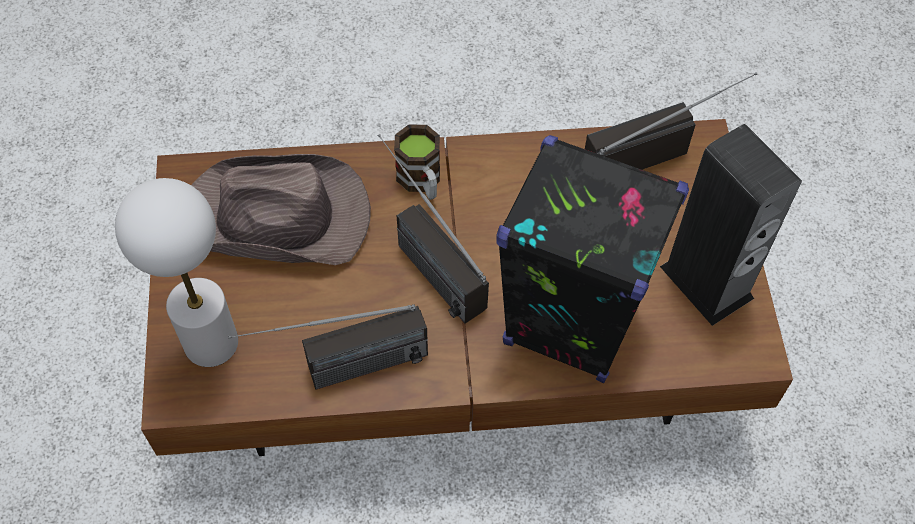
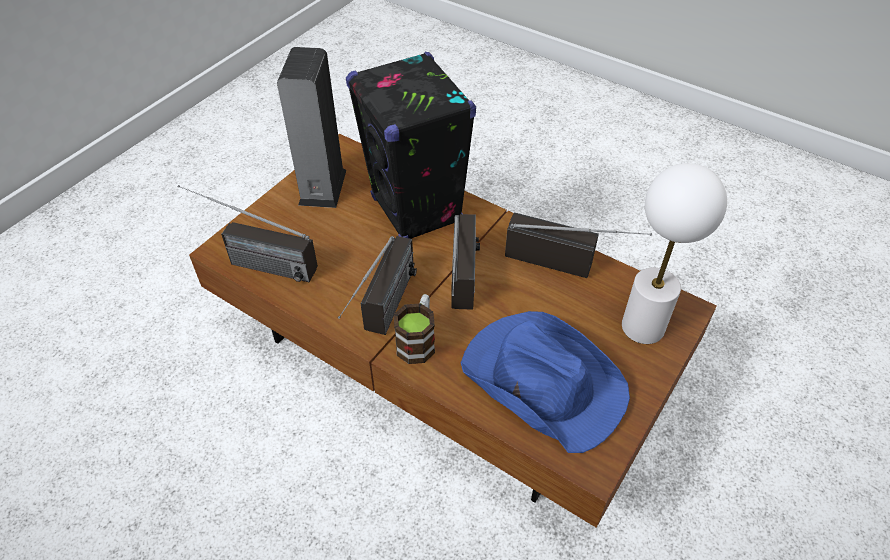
camera: 140 degrees left, 10 degrees down
(277, 219) = (541, 380): brown hat -> blue hat
(474, 181) = (384, 317): none -> radio

